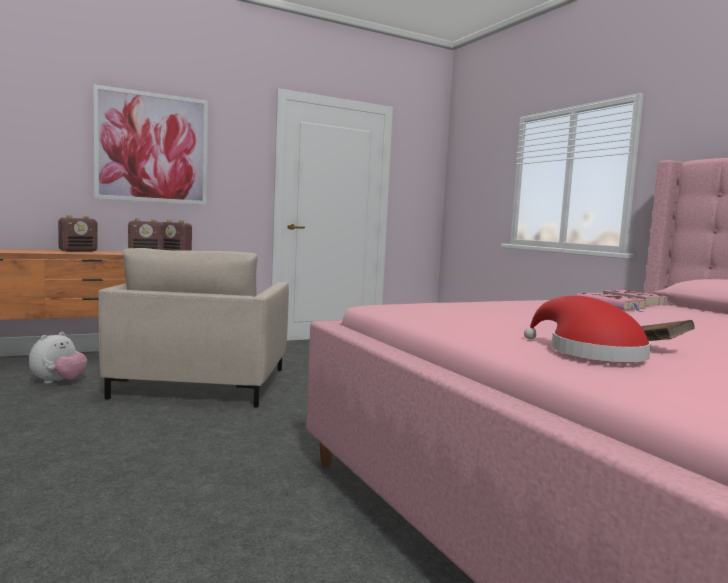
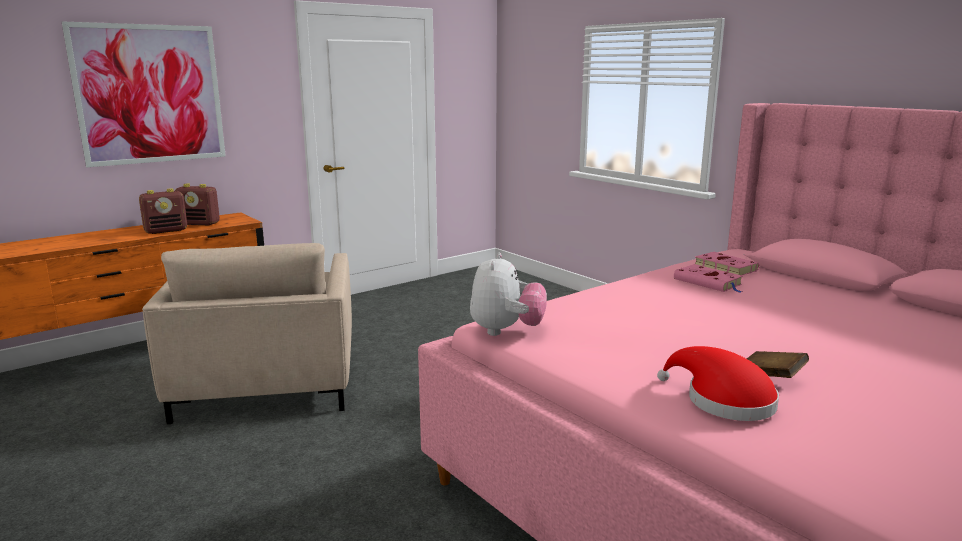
camera: 10 degrees left, 10 degrees up
(58, 382) = (98, 405): plush toy -> plush toy (506, 331)
(78, 251) = (81, 238): radio -> none

